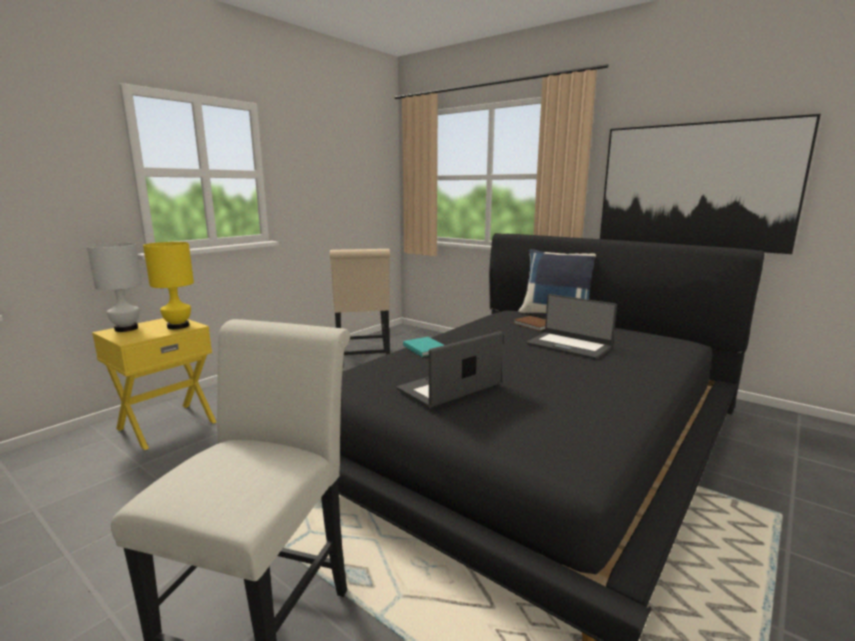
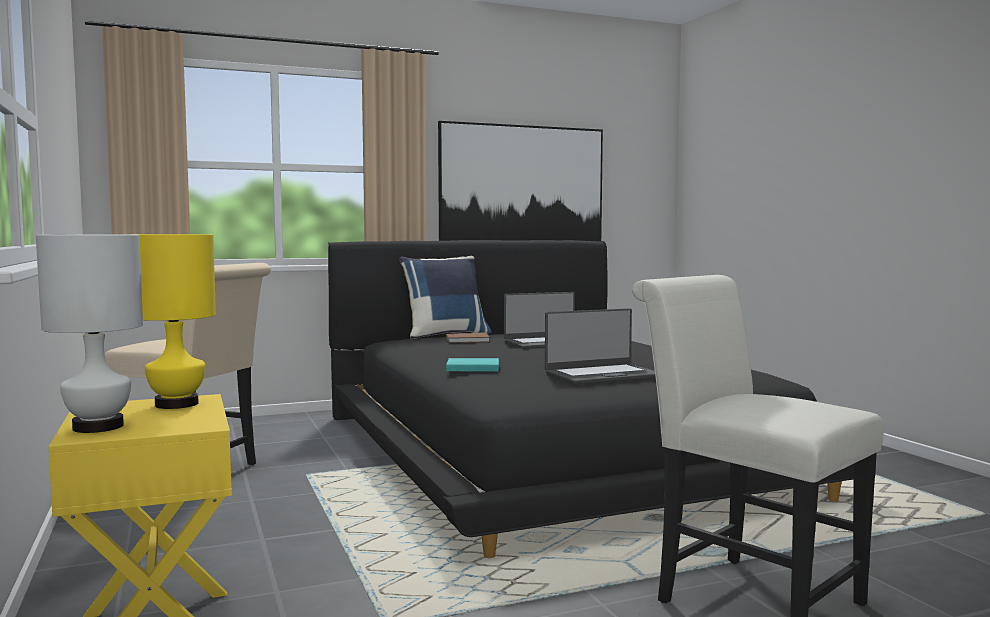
camera: 60 degrees left, 10 degrees down
(450, 388) = (602, 375): laptop -> laptop turned 105 degrees counterclockwise

